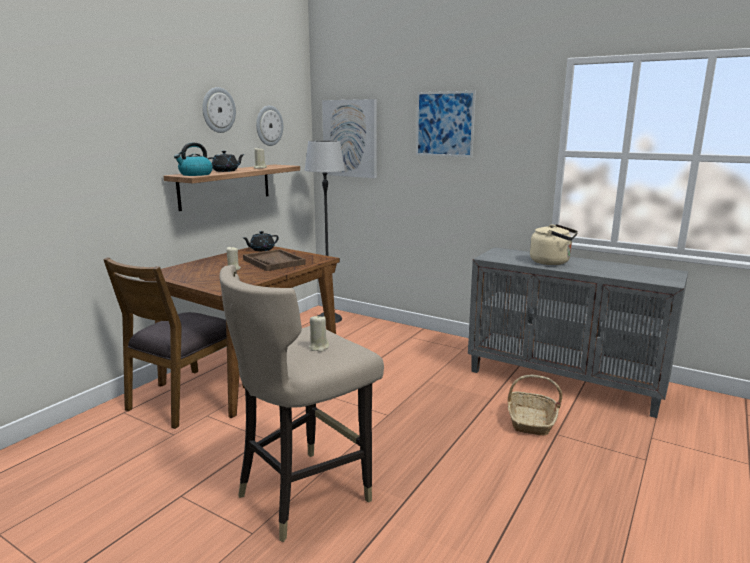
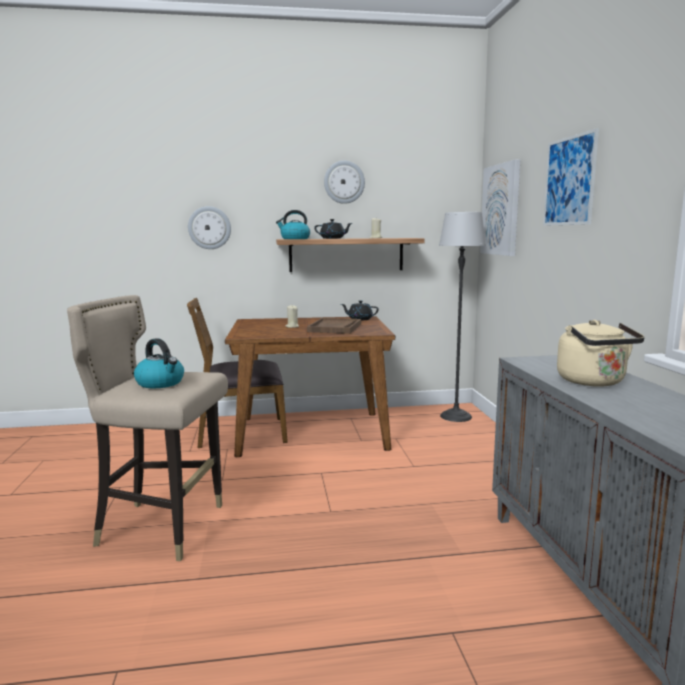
camera: 50 degrees right, 5 degrees down
(269, 125) = (410, 197): wall clock -> wall clock (209, 228)
(319, 347) = (161, 383): beige candle -> kettle
(531, 421) = (452, 600): basket -> none

